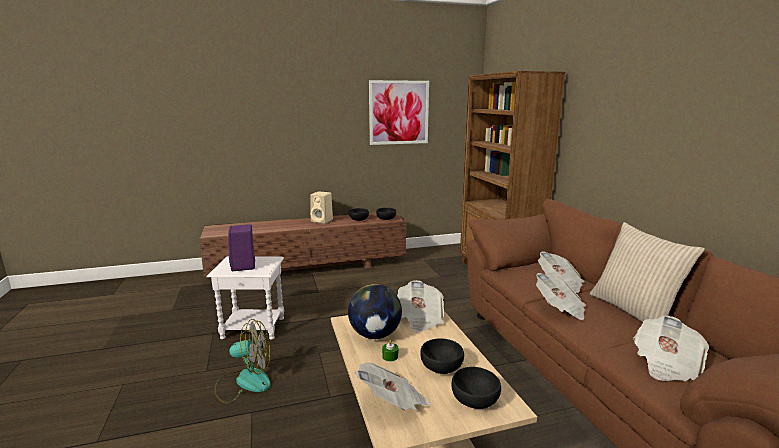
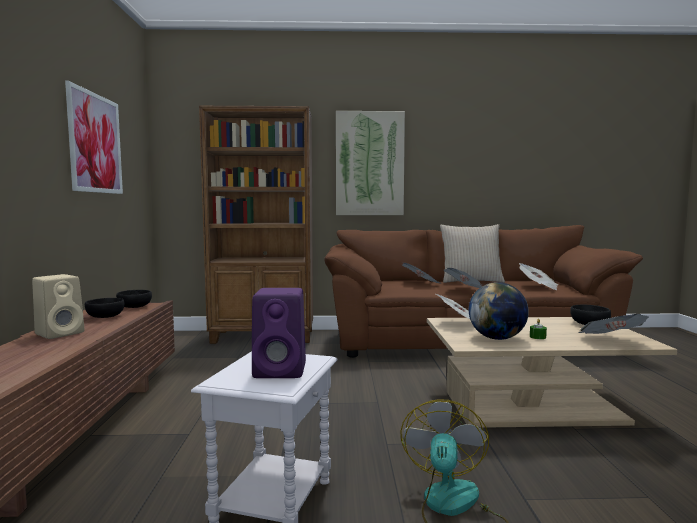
camera: 75 degrees left, 10 degrees down
(440, 366) = (548, 326): black bowl -> none
(607, 127) = (369, 164): none -> picture

